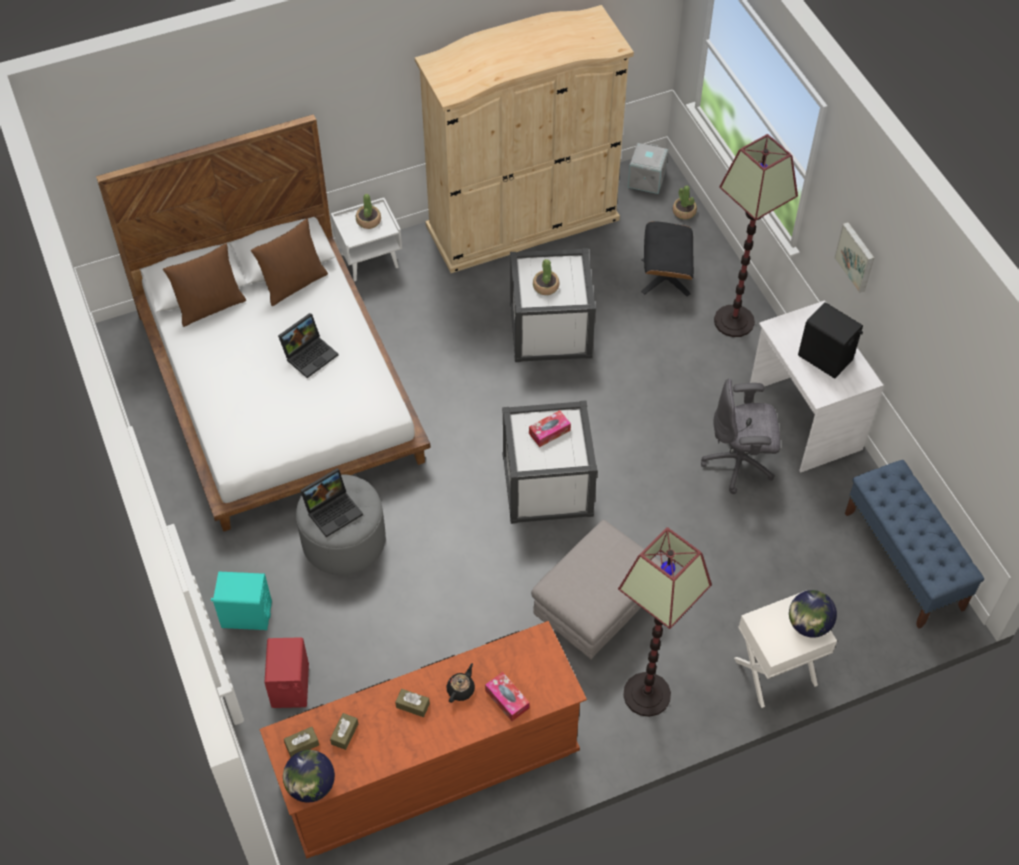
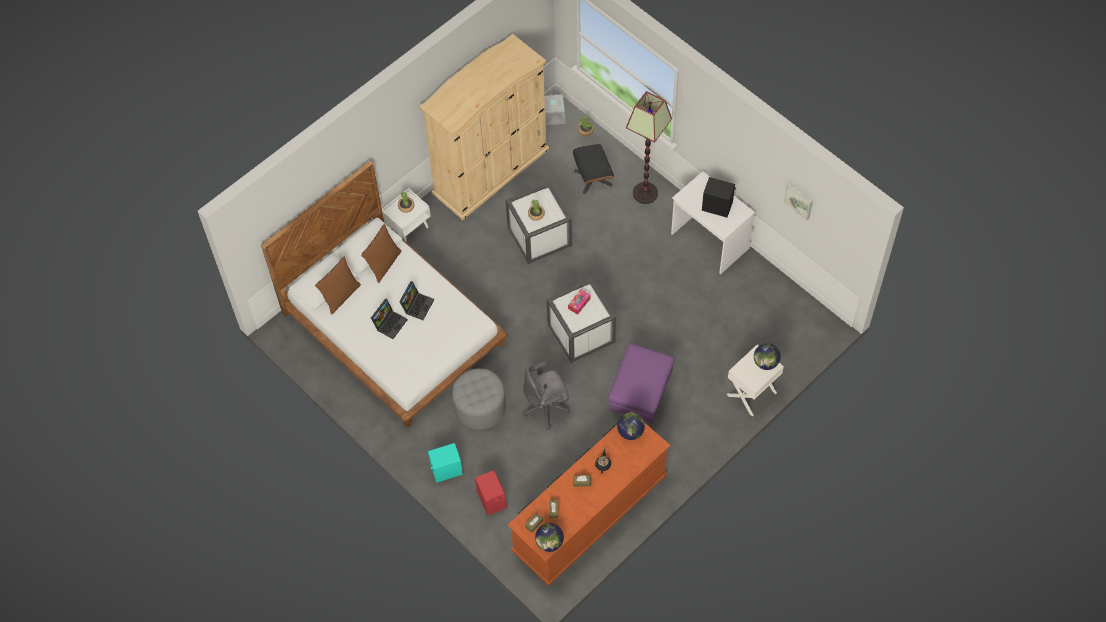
camera: 20 degrees left, 5 degrees up
(333, 510) = (476, 392): laptop -> laptop (390, 323)
(507, 699) = (629, 460): tissue box -> none
(530, 653) = (630, 432): none -> globe
(595, 609) = (640, 395): grey ottoman -> purple ottoman
(647, 695) = (688, 432): floor lamp -> none
(739, 463) = (684, 281): grey office chair -> grey office chair (546, 408)
(856, 256) = (719, 146): picture -> picture (799, 200)
(904, 561) = (796, 306): blue bench -> none

